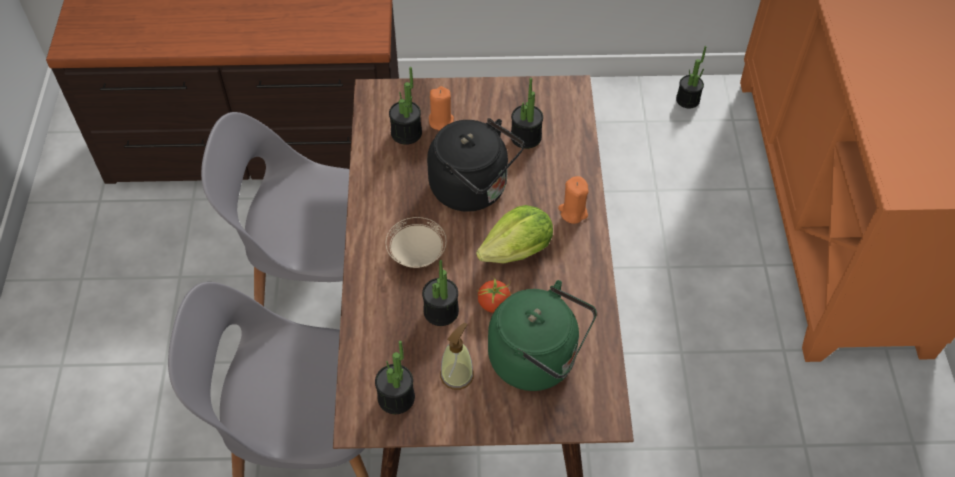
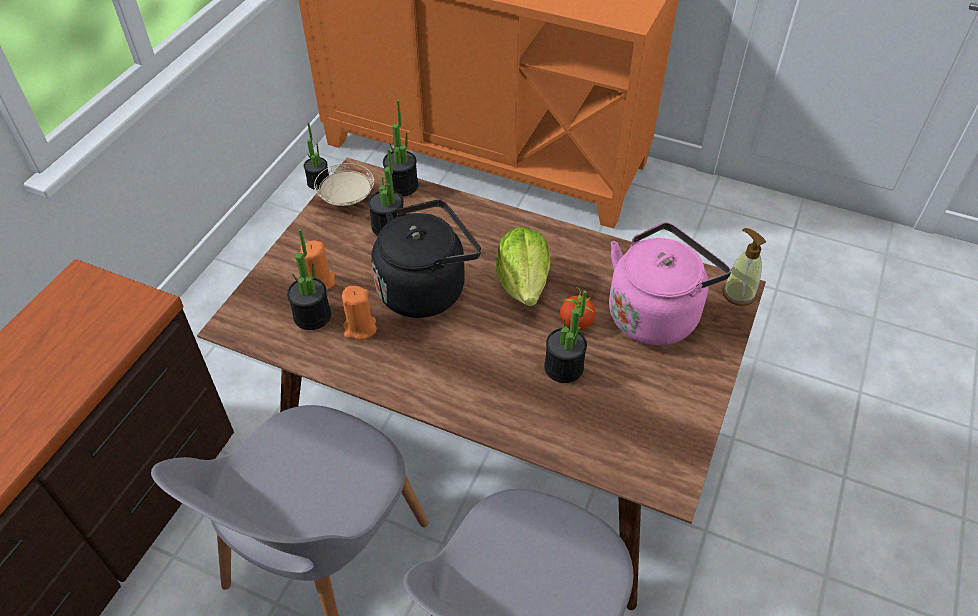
camera: 65 degrees left, 5 degrees down
(396, 397) = (652, 442): potted plant -> potted plant (402, 186)
(416, 252) = (478, 362): beige plate -> beige plate (346, 197)
(457, 375) = (646, 381): soap dispenser -> soap dispenser (738, 293)
(538, 360) = (656, 313): green kettle -> pink kettle
(573, 212) = (501, 228): orange candle -> orange candle (360, 328)

